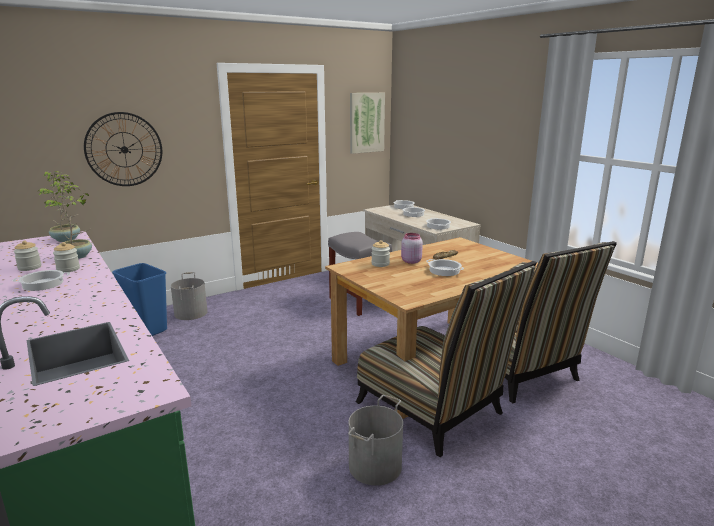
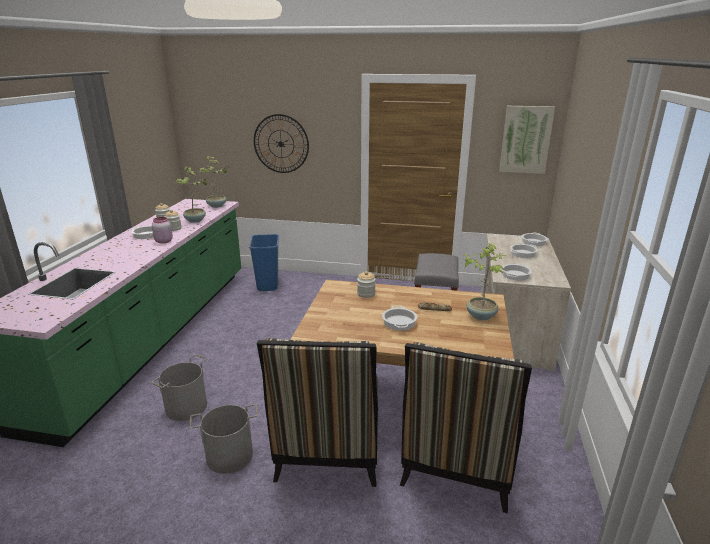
camera: 45 degrees right, 5 degrees up
(191, 313) = (307, 283): grey bucket -> grey bucket (186, 407)
(410, 261) = (395, 301): pink jar -> pink jar (163, 241)
(477, 251) = (481, 315): none -> potted plant

